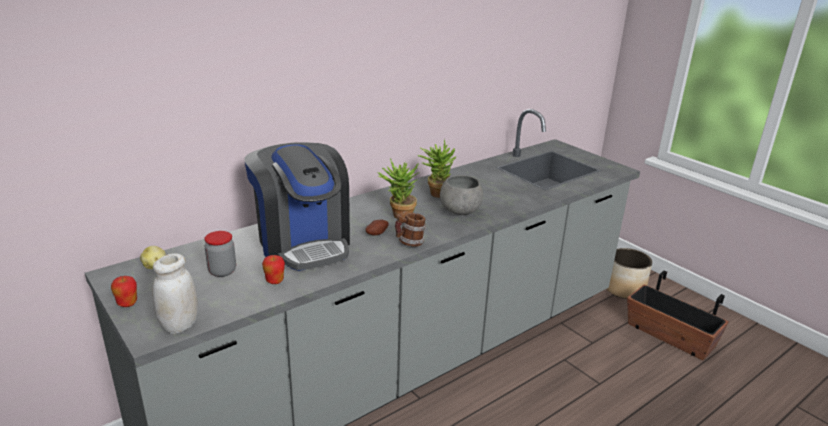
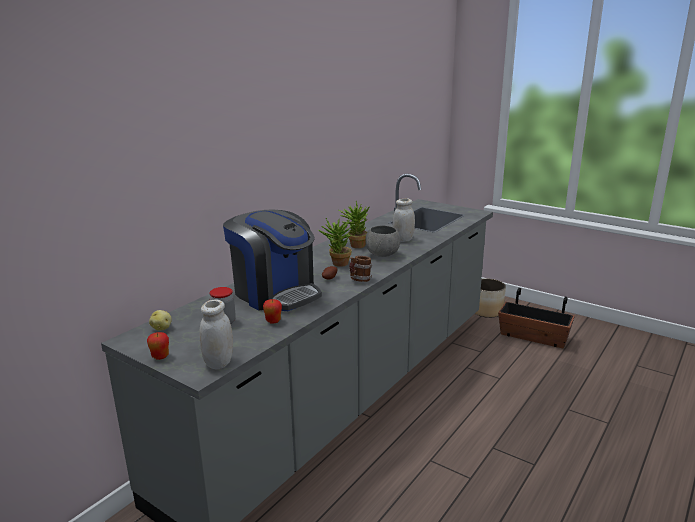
camera: 15 degrees left, 5 degrees down
(499, 194) = (403, 240): none -> white jar

